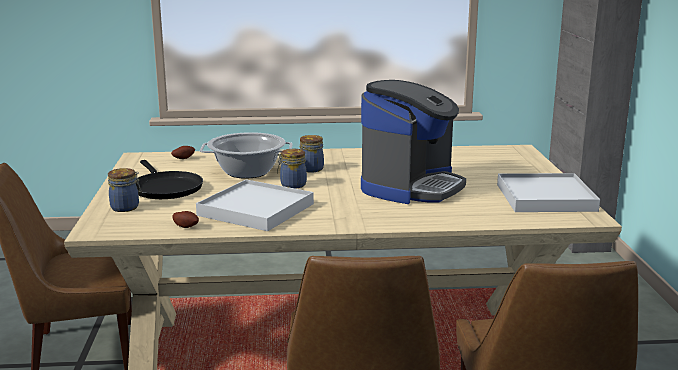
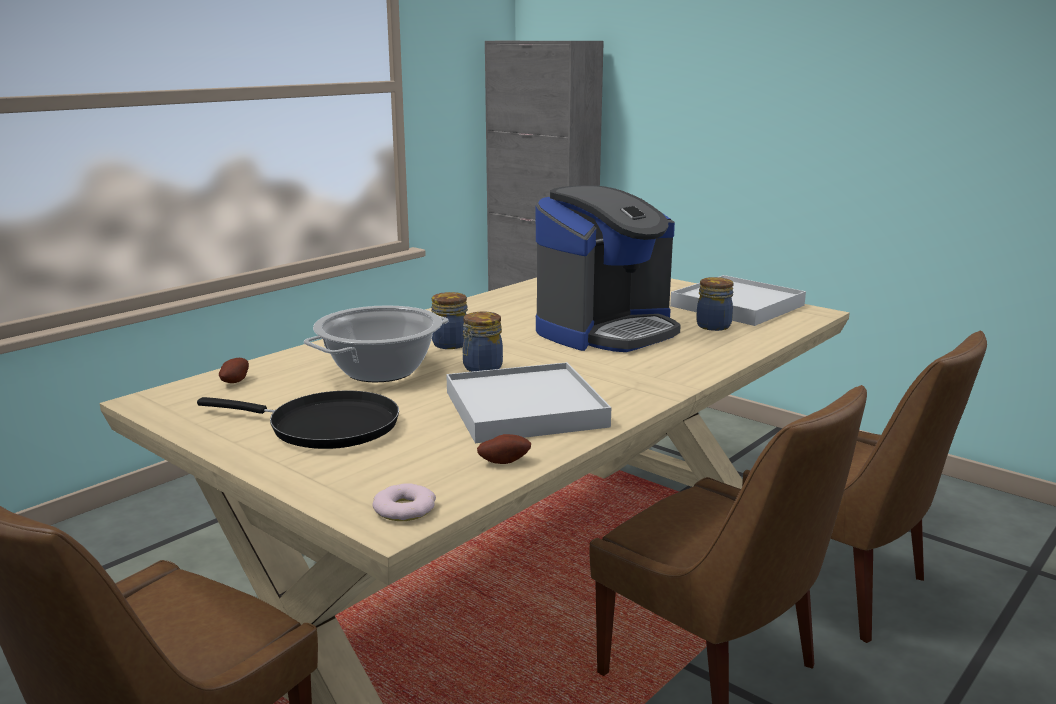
camera: 45 degrees left, 0 degrees up
(108, 228) = (404, 509): none -> donut
(126, 207) = (344, 472): jar -> jar (713, 325)
(411, 187) = (606, 331): coffee machine -> coffee machine turned 60 degrees clockwise

